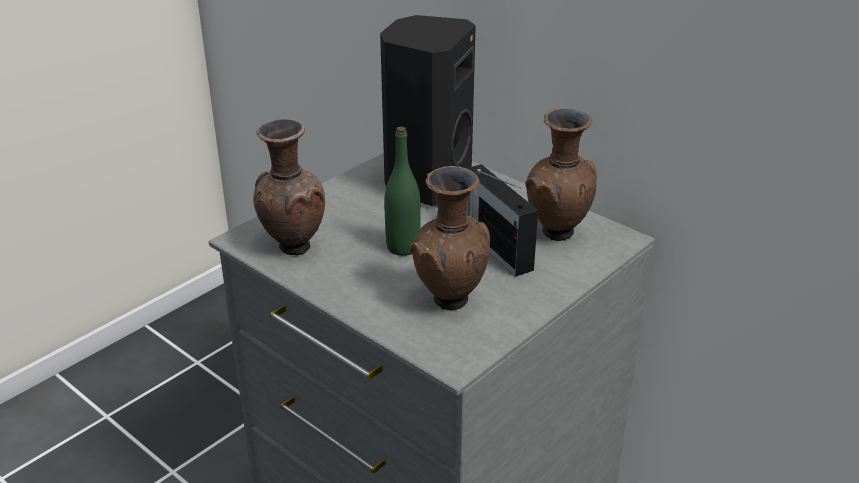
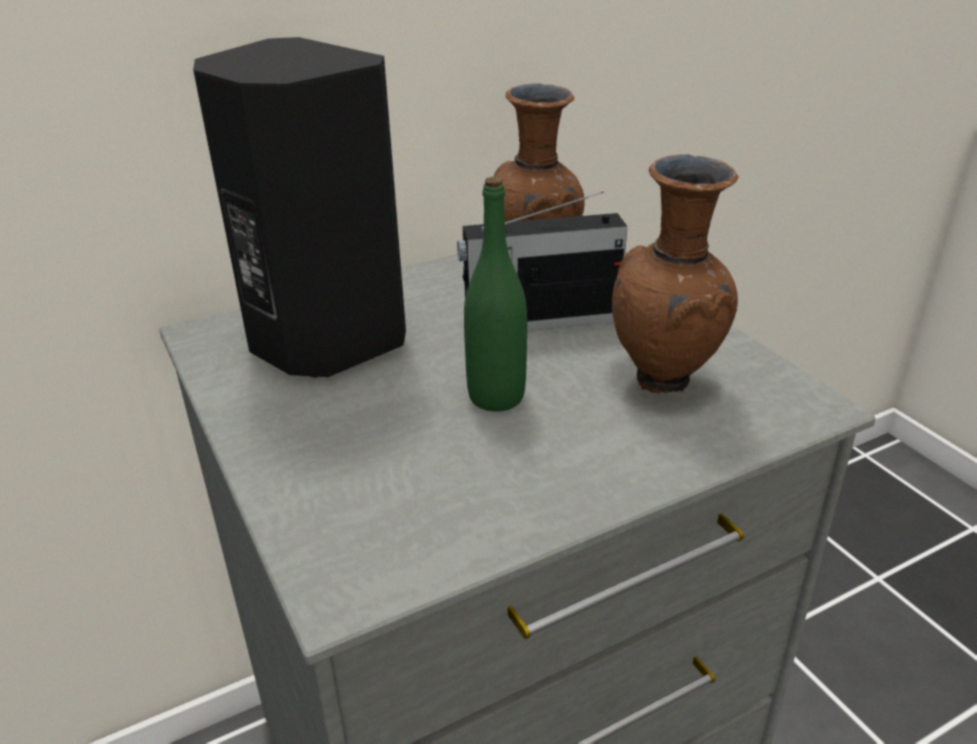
camera: 70 degrees left, 0 degrees up
(292, 247) = (421, 521): brown vase -> none

